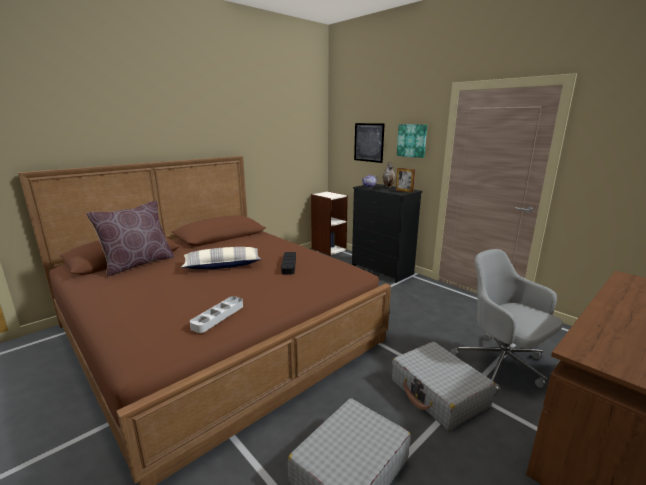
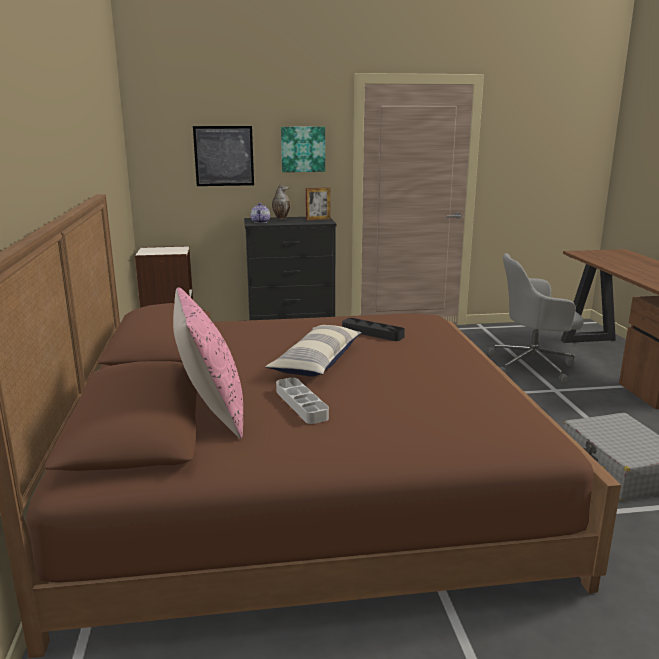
camera: 55 degrees left, 0 degrees up
(138, 264) = (211, 411): brown pillow -> pink pillow
(218, 316) = (483, 388): grey tray -> grey tray (301, 404)
(439, 393) = (549, 401): grey suitcase -> none

